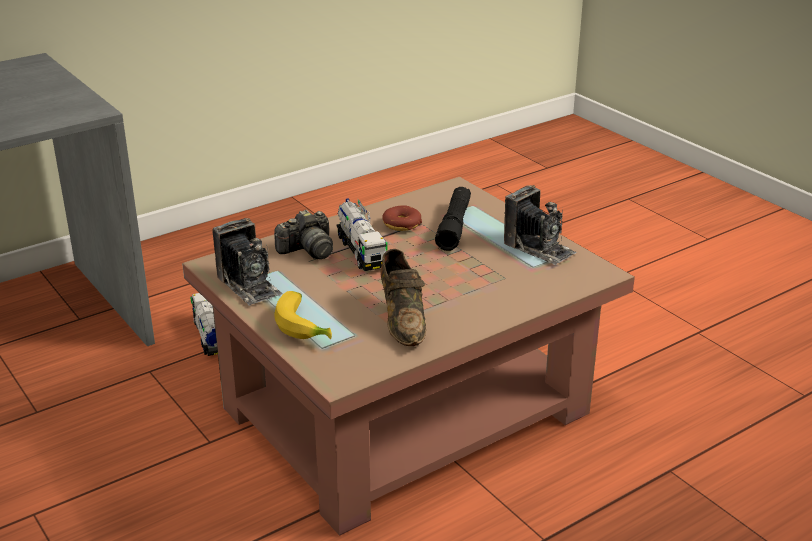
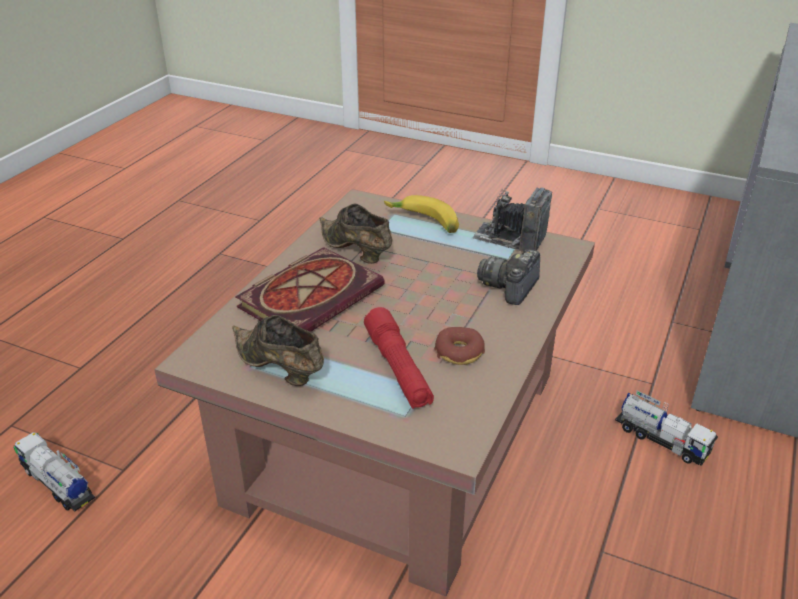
camera: 150 degrees right, 5 degrees up
(361, 251) = (461, 303): toy truck -> toy truck (58, 484)
(454, 226) = (398, 369): black flashlight -> red flashlight
(477, 290) = (311, 295): none -> book
(539, 248) = (279, 369): camera -> brown shoe

